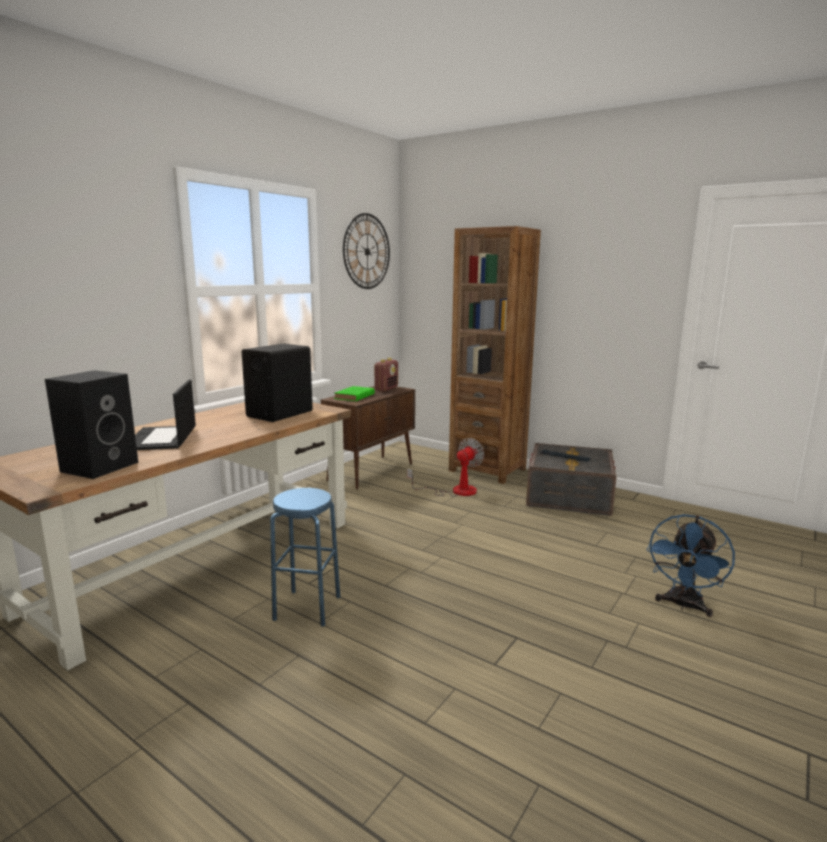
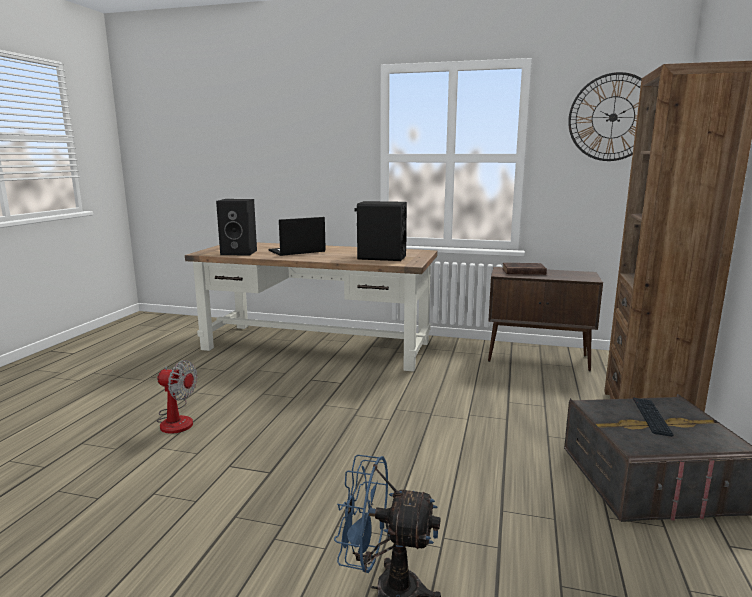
camera: 70 degrees right, 0 degrees up
(307, 608) = (278, 386): blue stool -> none
(354, 396) = (522, 271): green book -> brown book
(386, 389) = (577, 275): radio -> none
(455, 491) = (549, 403): fan -> fan (176, 420)

